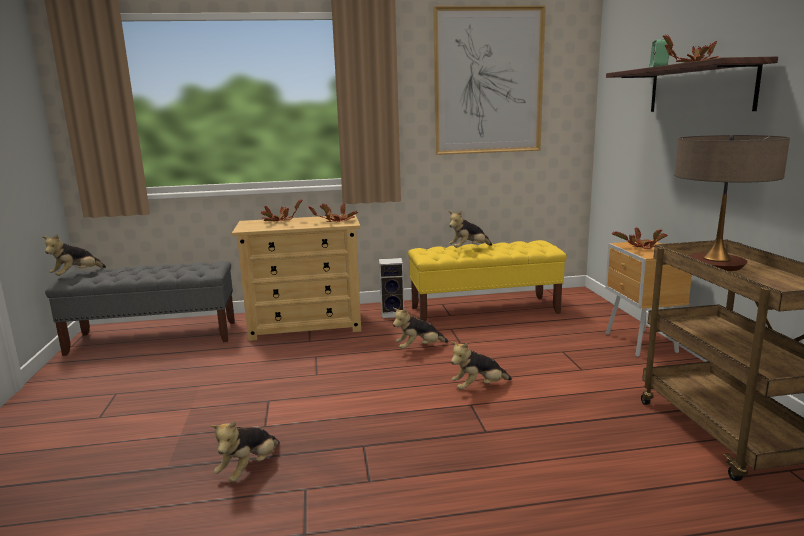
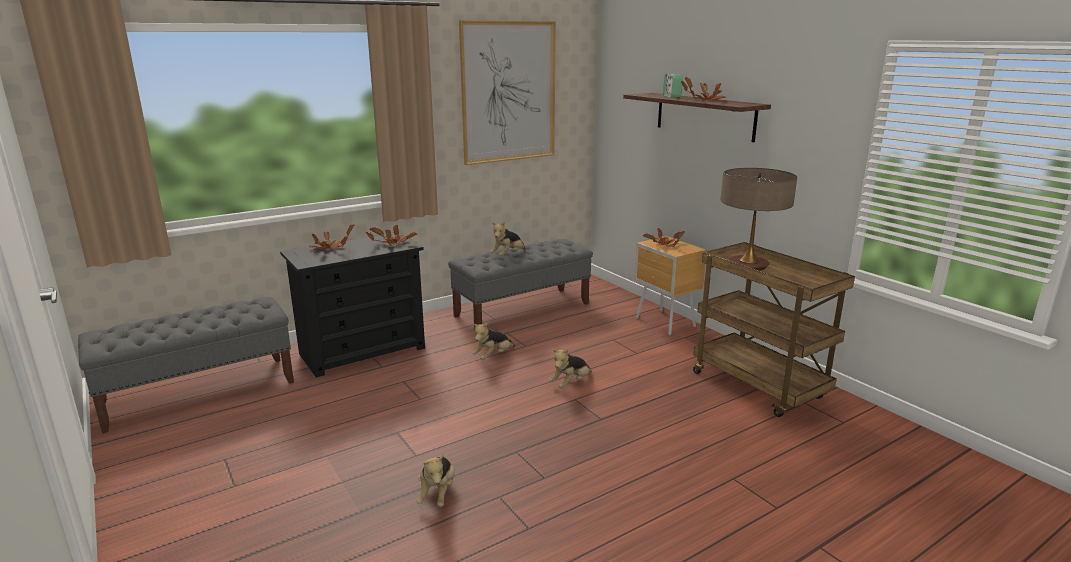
camera: 25 degrees left, 5 degrees up
(77, 275) = (101, 338): plush toy -> none
(306, 325) = (363, 351): beige dresser -> black dresser
(393, 313) = (441, 325): speaker -> none
(484, 310) = (522, 309): yellow bench -> grey bench

